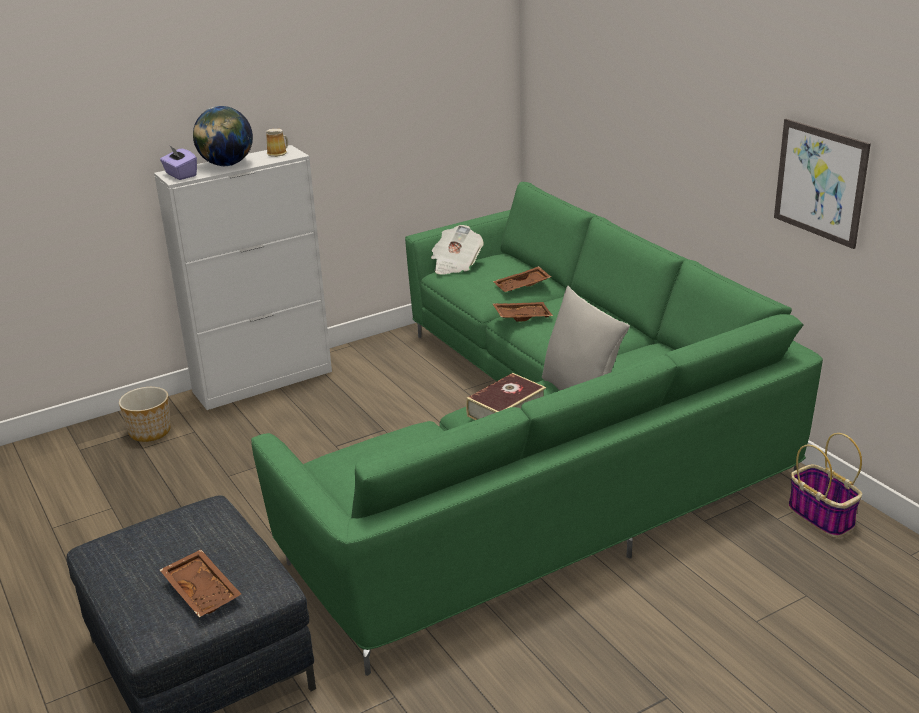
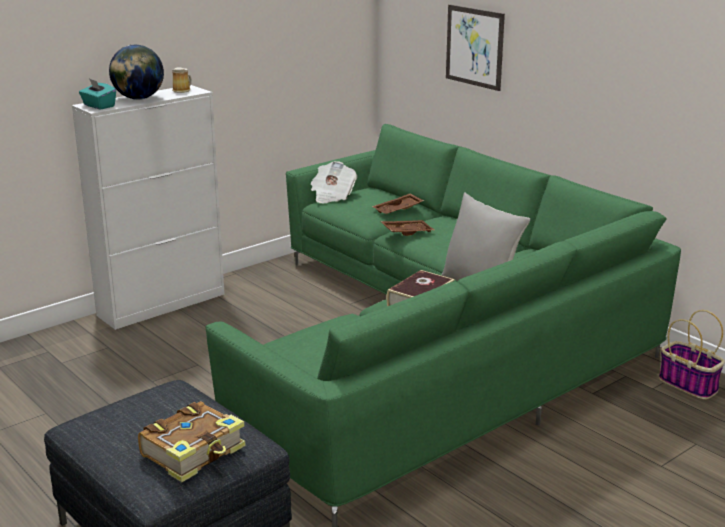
camera: 10 degrees left, 5 degrees down
(149, 432) = (64, 349): planter -> none
(180, 175) = (98, 106): purple tissue box -> turquoise tissue box
(203, 591) = (194, 452): brown tray -> book
(820, 182) = (674, 98): picture -> picture (474, 47)

